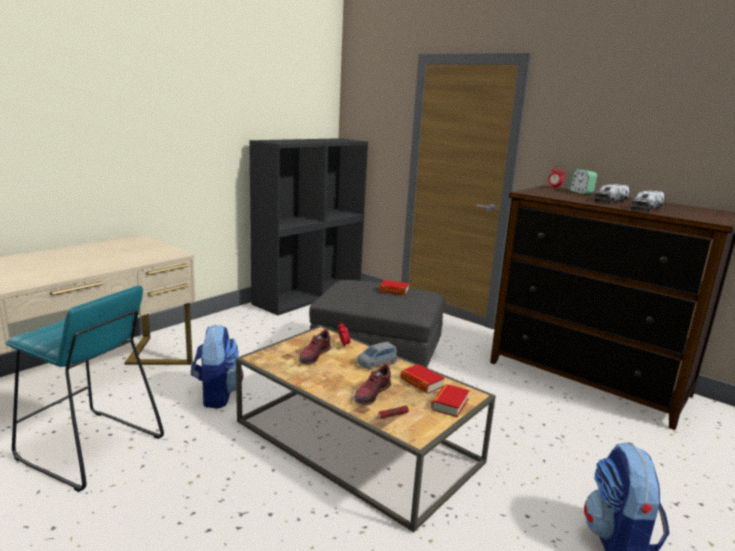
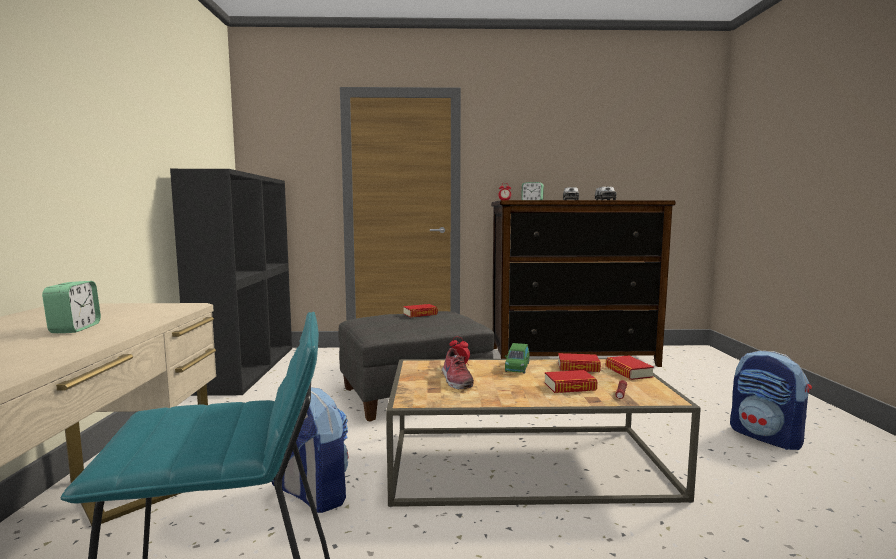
camera: 40 degrees left, 10 degrees down
(104, 259) = (75, 329): none -> alarm clock
(371, 393) = (570, 387): shoe -> book
(377, 363) = (517, 367): grey toy car -> green toy car

